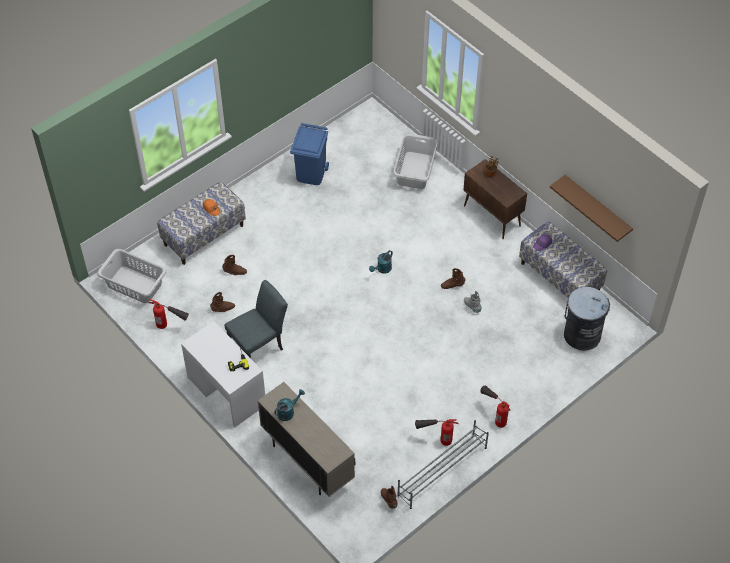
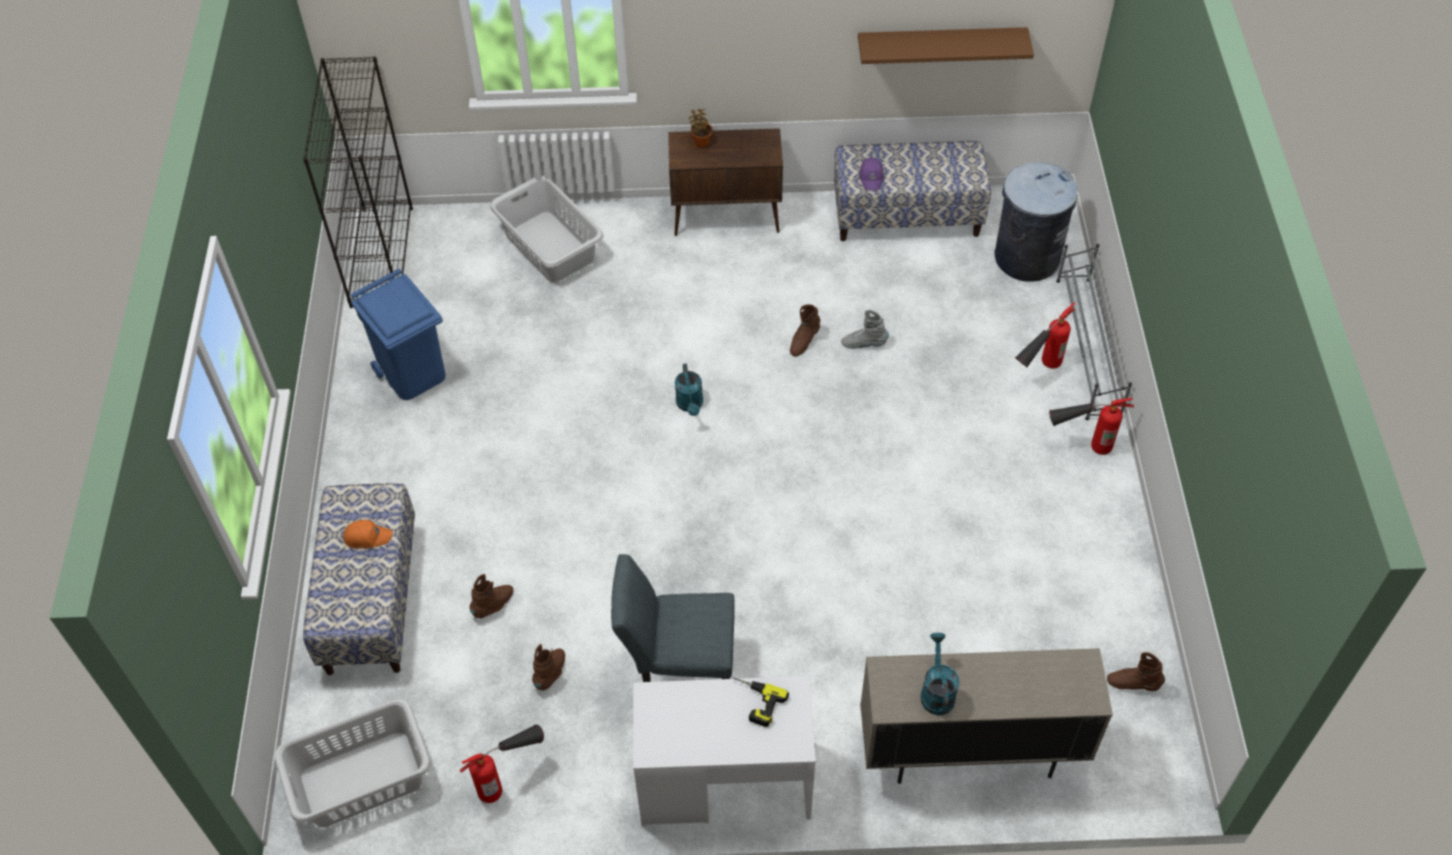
camera: 50 degrees left, 0 degrees up
(259, 346) = (678, 669): grey chair -> grey chair turned 90 degrees counterclockwise
(356, 122) = (381, 256): none -> black bookcase
(435, 439) = (1066, 546): fire extinguisher -> fire extinguisher (1038, 371)
(441, 471) = (1132, 577): grey shoe rack -> grey shoe rack (1087, 348)

